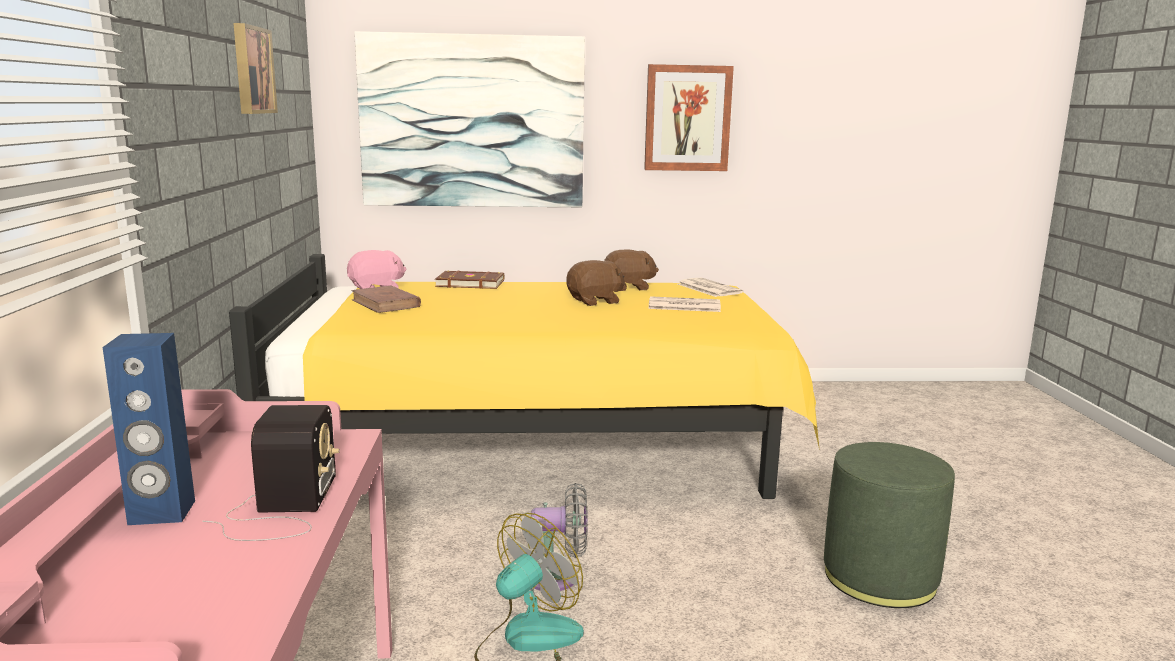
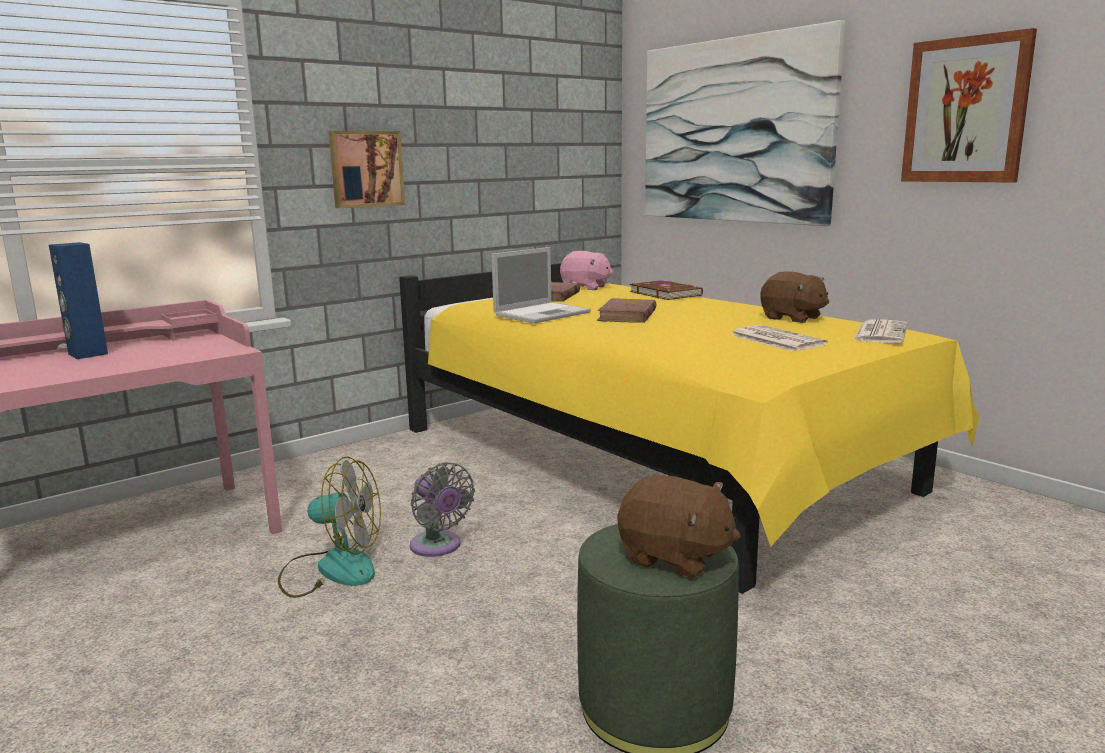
camera: 55 degrees right, 0 degrees up
(251, 70) = (483, 92): picture -> picture (366, 169)
(282, 508) = (108, 366): radio -> none
(453, 322) = (543, 313): none -> laptop
(525, 308) = (627, 315): none -> brown book
(595, 301) = (707, 321): brown plush toy -> brown plush toy (674, 557)

